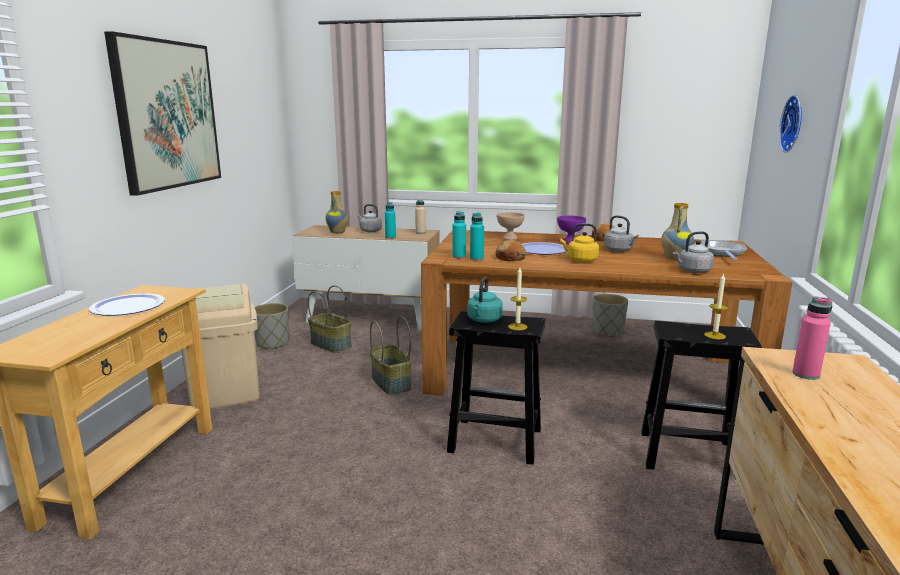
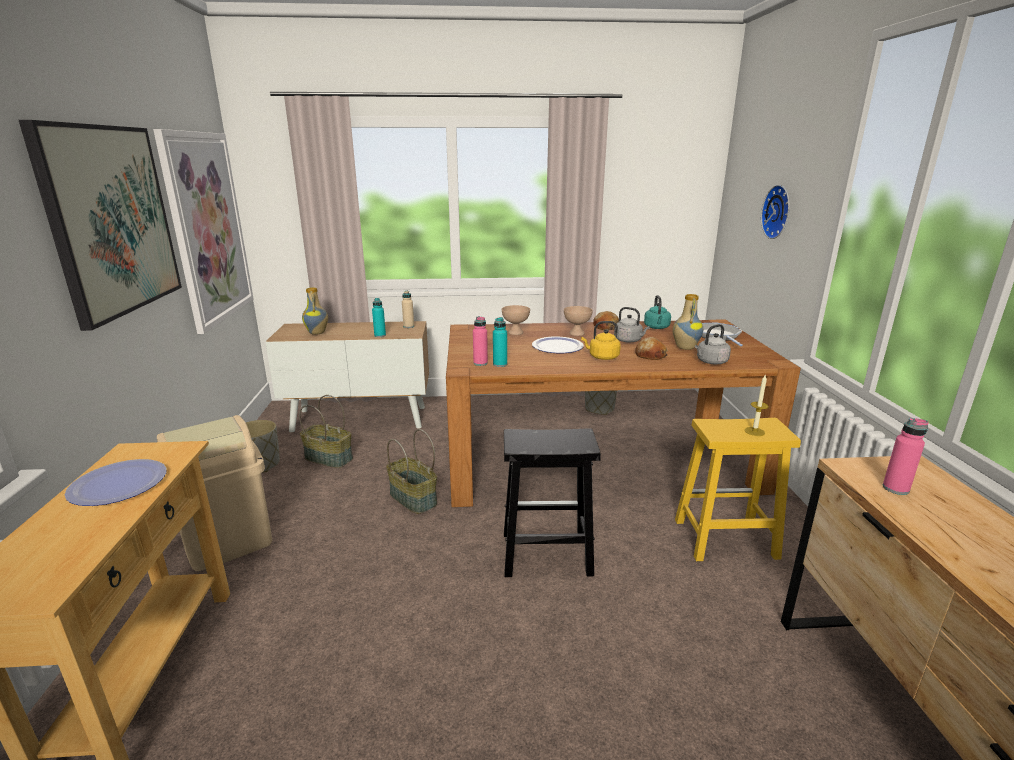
camera: 15 degrees left, 5 degrees up
(254, 134) = (208, 228): none -> picture
(369, 231) = (352, 328): grey kettle -> none
(459, 256) = (480, 363): turquoise bottle -> pink bottle
(484, 320) = (534, 439): turquoise kettle -> turquoise kettle (656, 327)
(510, 258) = (533, 360): bread -> bread (650, 355)
(517, 327) = (572, 444): candle -> none
(569, 242) = (576, 333): purple bowl -> beige bowl
(687, 455) = (723, 539): black stool -> yellow stool

